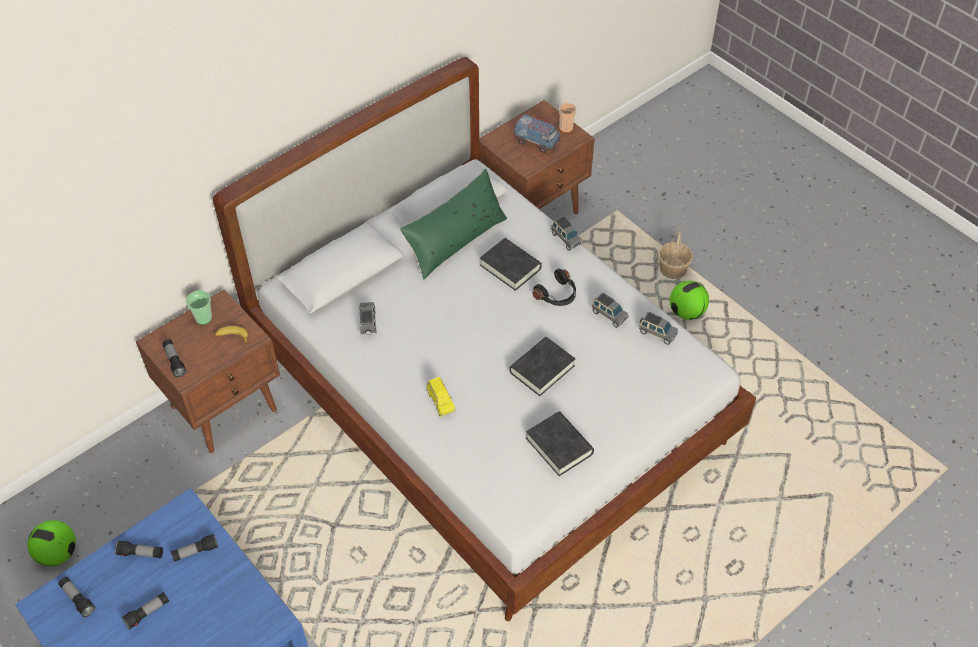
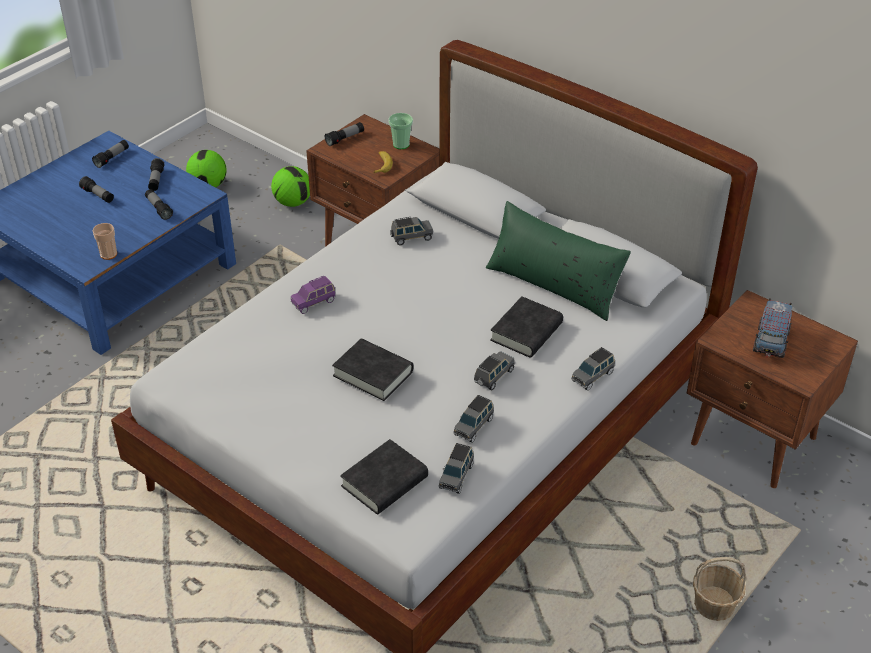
camera: 80 degrees right, 10 degrees down
(441, 402) = (314, 302): yellow toy car -> purple toy car
(557, 295) = (493, 377): black headphones -> grey toy car
(559, 446) = (262, 398): black book -> black book (384, 482)
(566, 128) = (813, 367): cup -> cup (108, 254)
(687, 312) = (639, 627): football -> football (293, 202)

